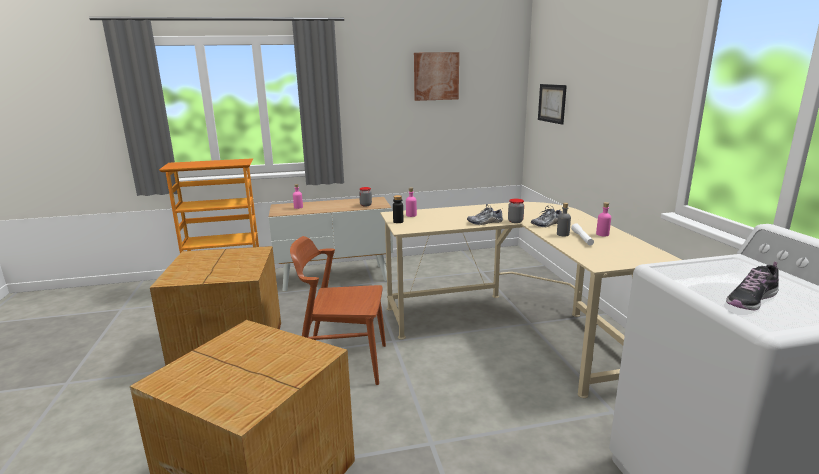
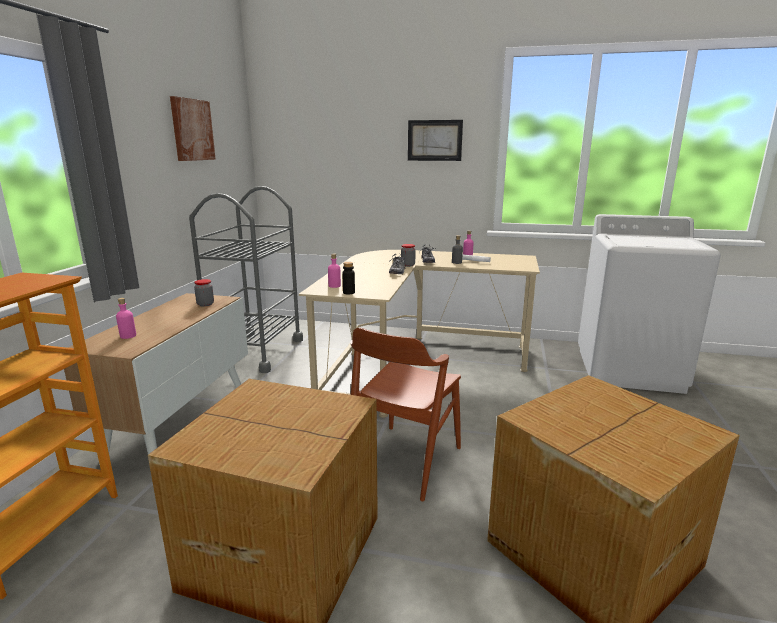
camera: 65 degrees left, 0 degrees up
(450, 263) = (256, 352): none -> grey cart
(552, 103) = (309, 161): picture -> picture (434, 140)
(751, 300) = (671, 243): shoe -> none

